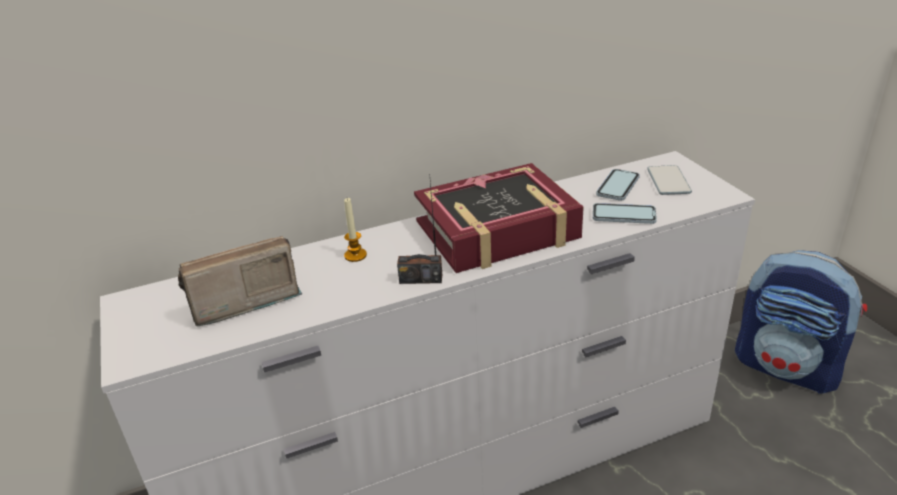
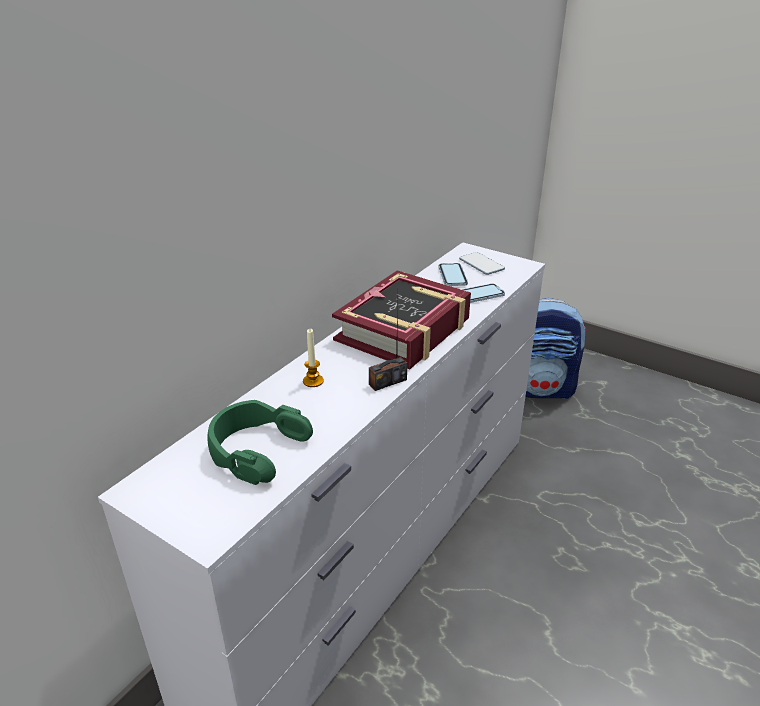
camera: 35 degrees left, 0 degrees up
(241, 301) = (256, 450): radio -> green headphones

